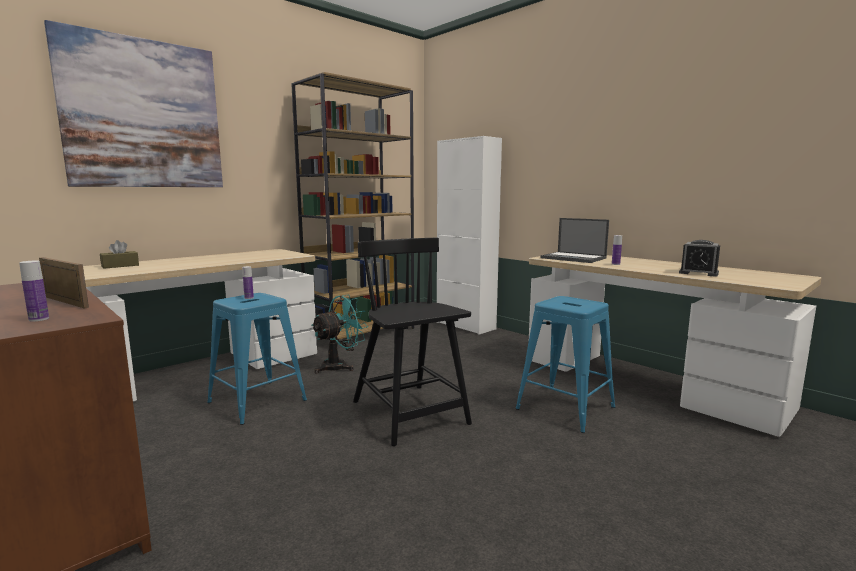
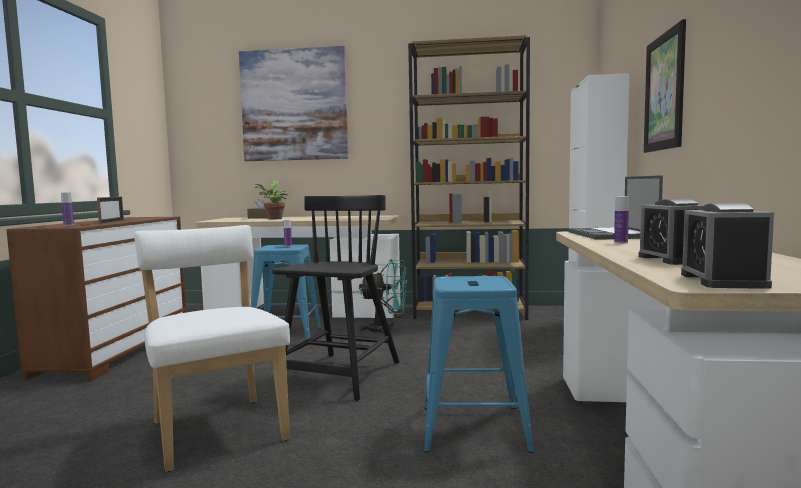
camera: 50 degrees right, 5 degrees down
(161, 266) = (274, 219): none -> potted plant
(442, 496) = (217, 428): none -> white chair
(550, 159) = (664, 92): none -> picture
(775, 282) = (723, 280): none -> alarm clock

